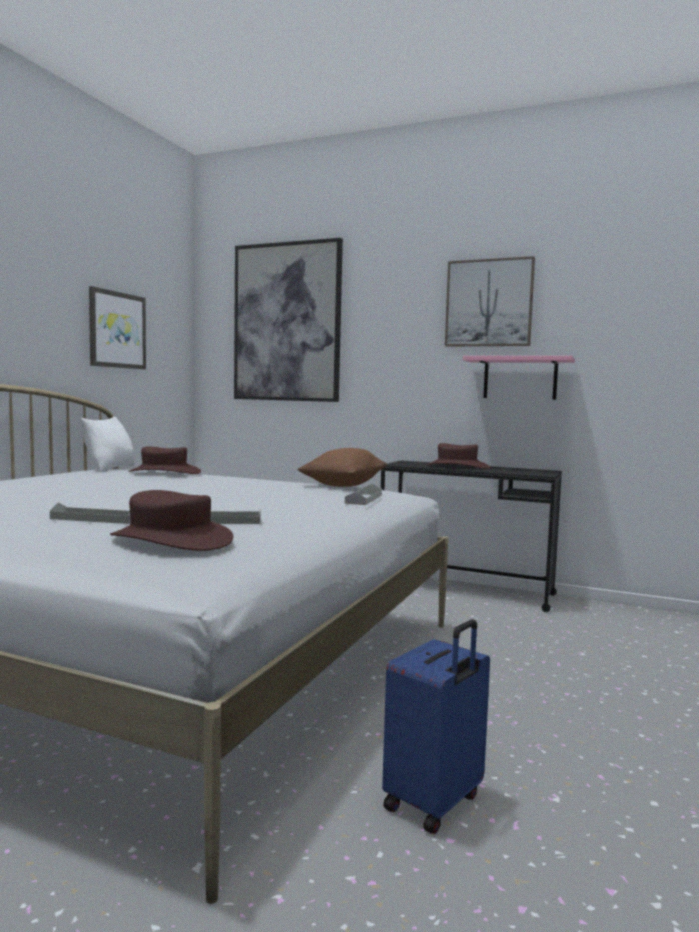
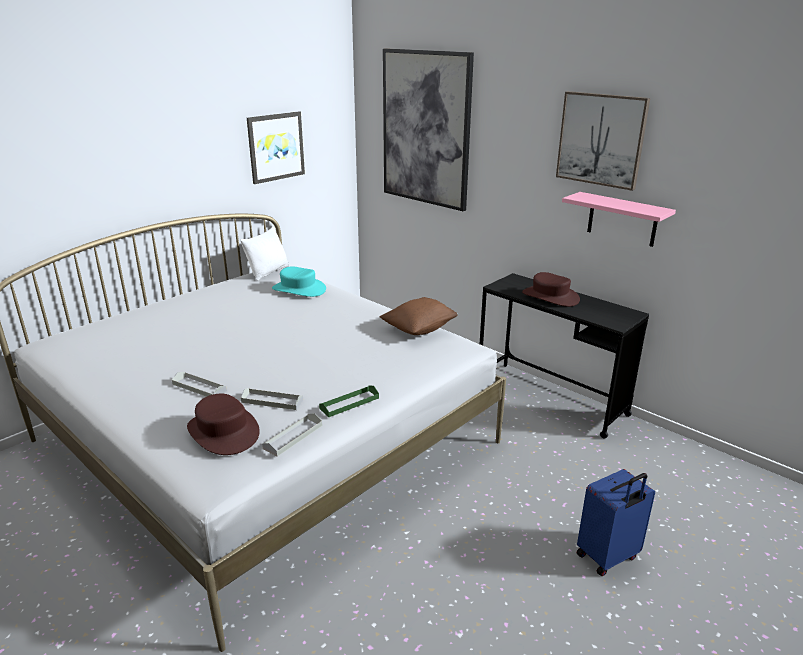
camera: 20 degrees right, 20 degrees up
(164, 472) = (298, 289): brown hat -> turquoise hat
(324, 519) = (349, 403): none -> green tray
(363, 499) = (410, 365): grey tray -> grey tray (293, 437)
(435, 803) = (379, 616): blue suitcase -> blue suitcase (608, 557)

